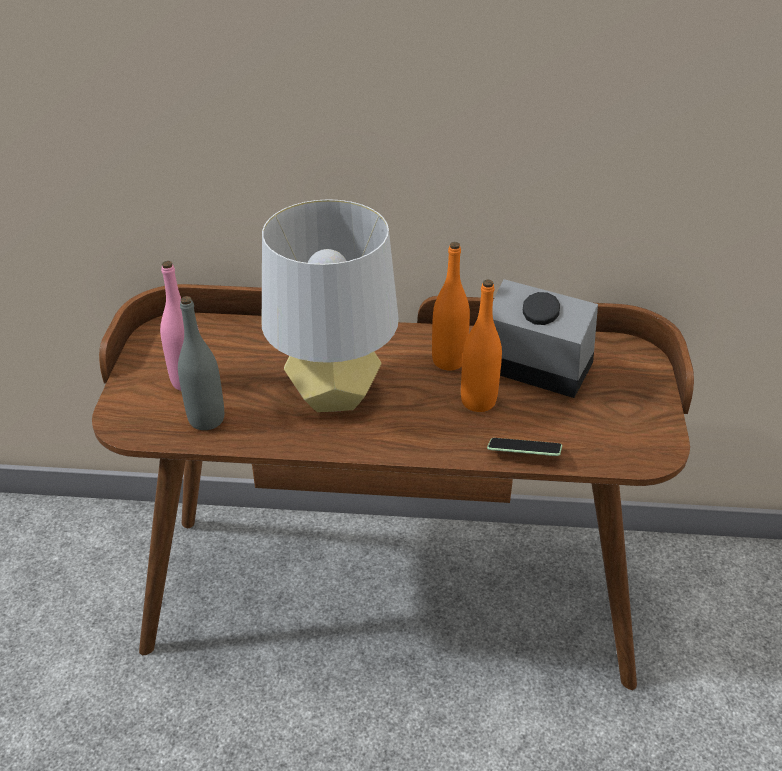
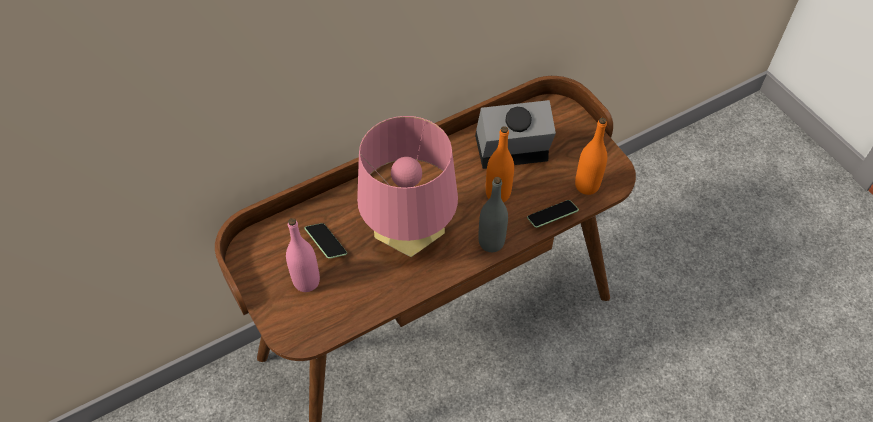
camera: 35 degrees left, 15 degrees up
(206, 419) = (347, 302): grey bottle -> grey bottle (491, 242)
(243, 360) = (326, 244): none -> phone
(333, 395) = (409, 238): grey table lamp -> pink table lamp
(448, 361) = (456, 173): orange bottle -> orange bottle (587, 185)

